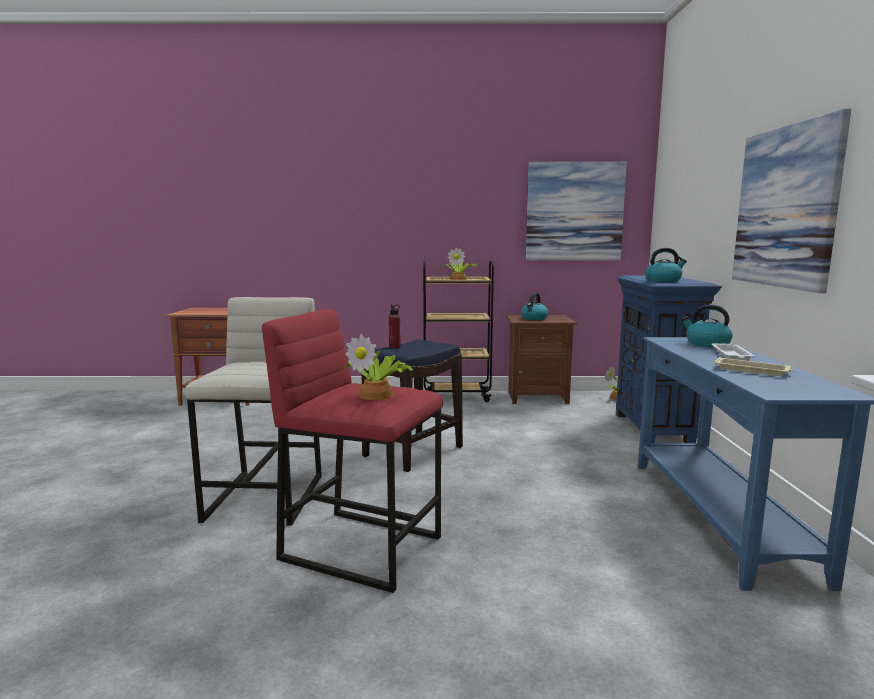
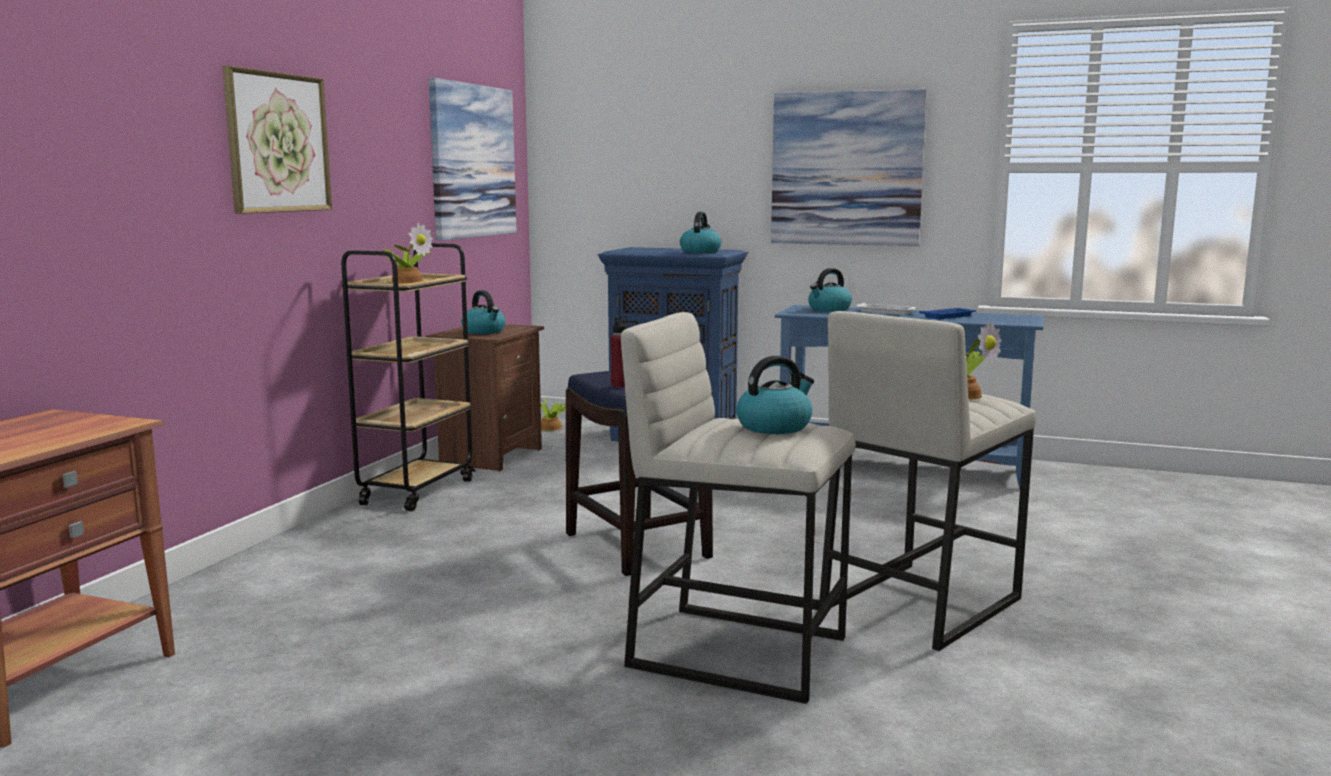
camera: 70 degrees left, 0 degrees up
(251, 367) = (774, 426): none -> kettle
(361, 547) = (920, 603): red stool -> beige stool
(393, 205) = (277, 143): none -> picture
(752, 370) = (948, 316): beige tray -> blue tray

